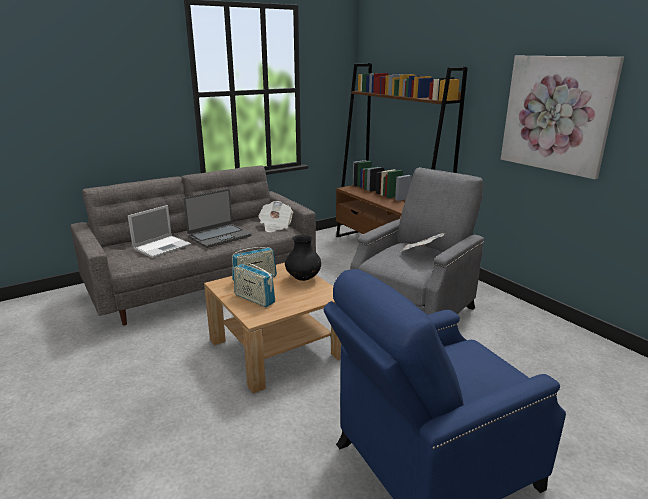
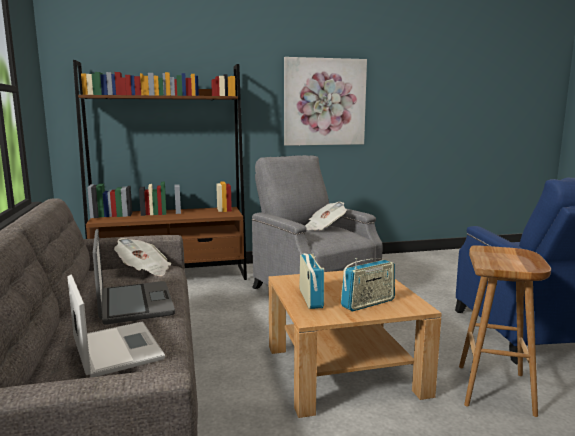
camera: 70 degrees left, 10 degrees down
(278, 428) = (496, 390): none -> brown stool
(303, 278) = (326, 278): black vase -> none

